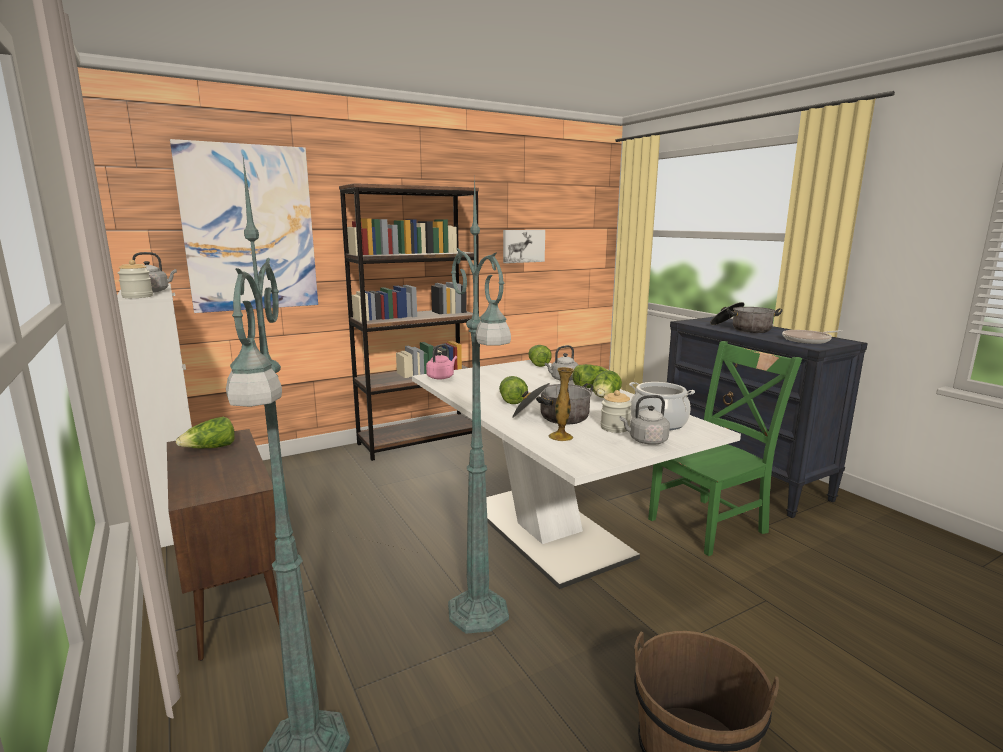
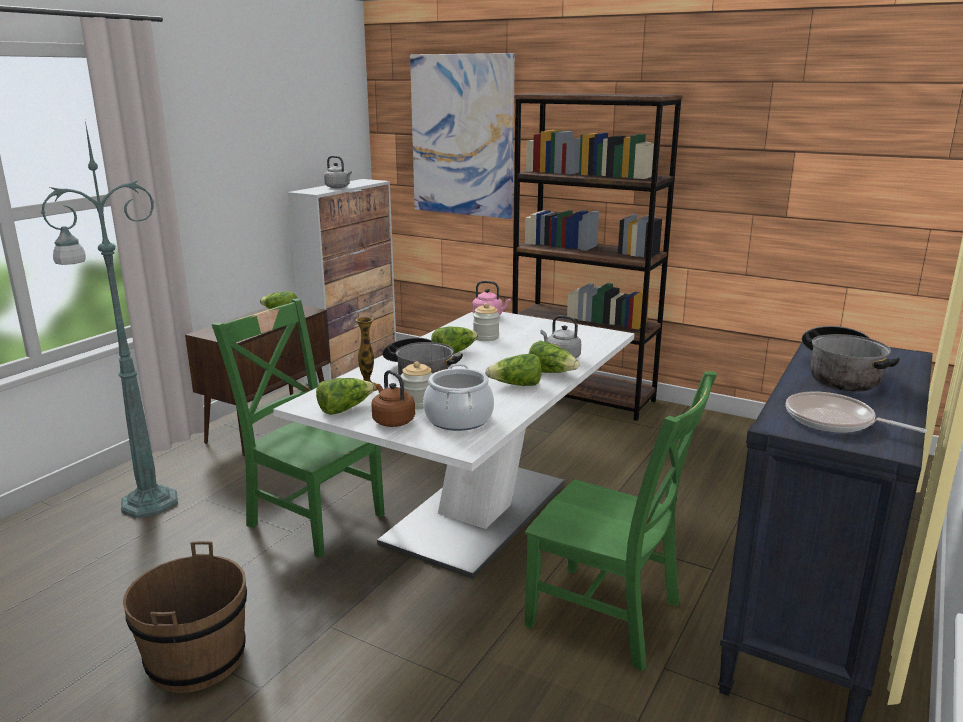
camera: 60 degrees right, 5 degrees up
(137, 297) = (309, 190): jar -> jar (486, 337)
(479, 614) = (312, 517): green floor lamp -> green chair
(523, 246) = (787, 178): picture -> none
(538, 364) = (607, 337): lettuce -> lettuce (345, 409)
(646, 441) = (392, 421): grey kettle -> brown kettle

